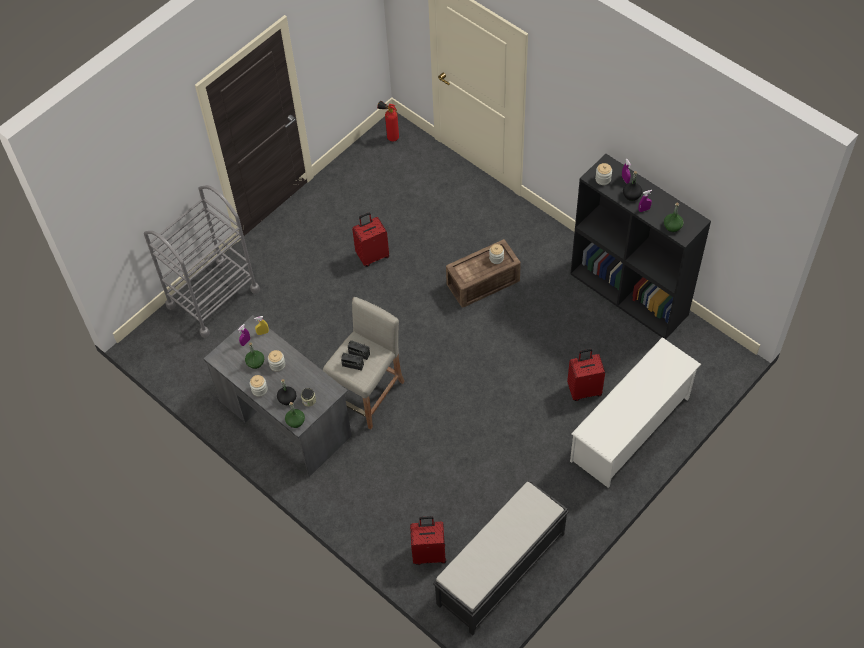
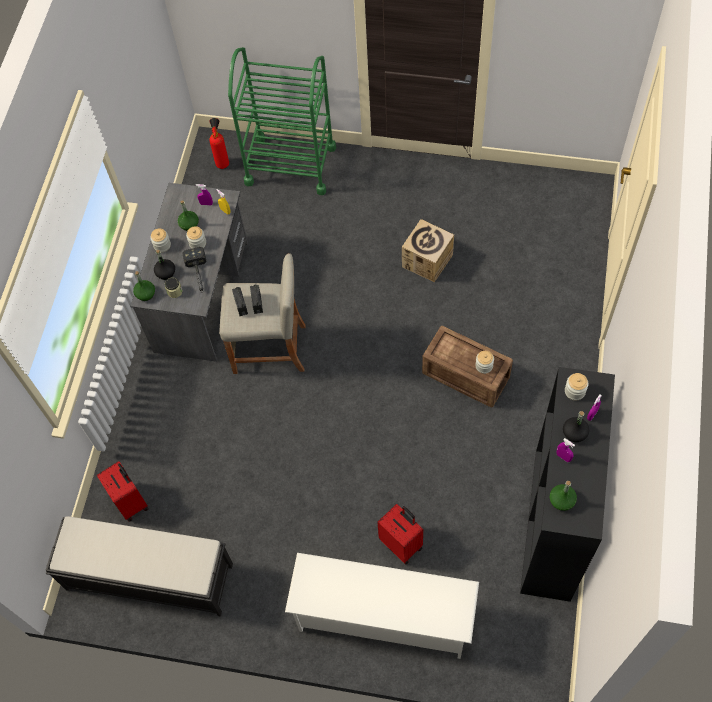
camera: 60 degrees right, 5 degrees up
(213, 298) = (290, 165): grey cart -> green cart
(307, 378) = (198, 275): none -> hammer
(372, 255) = (427, 261): red suitcase -> cardboard box
(390, 137) = (579, 193): fire extinguisher -> fire extinguisher (222, 162)

